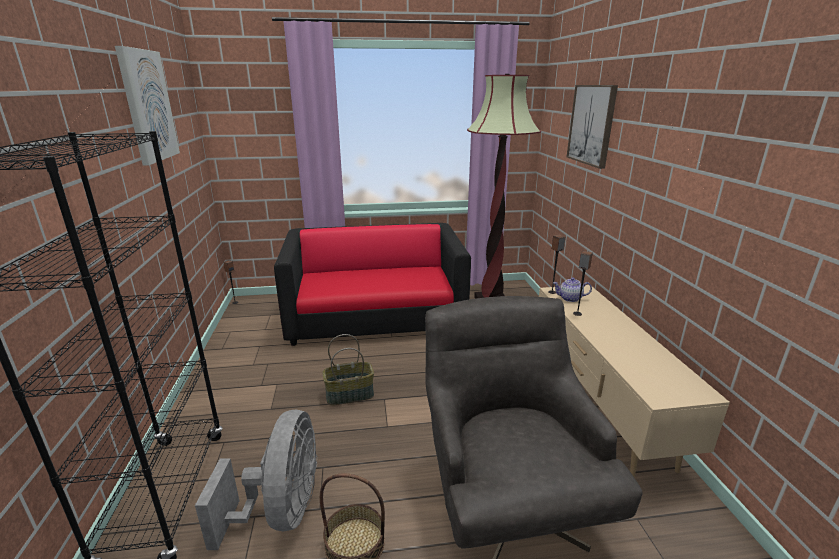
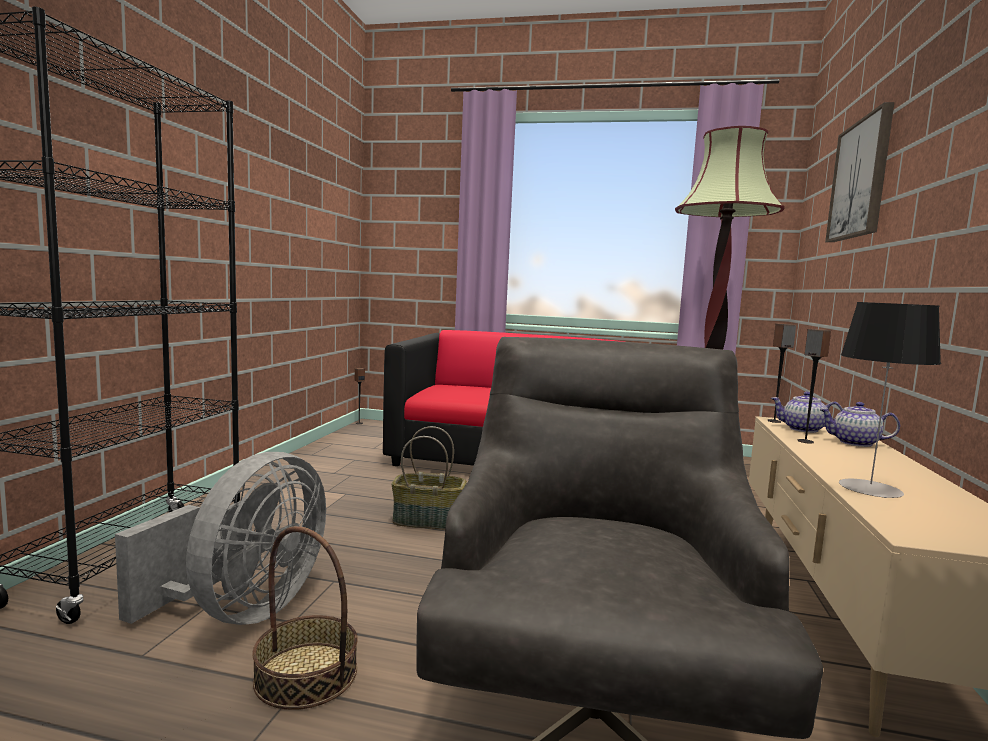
camera: 20 degrees right, 15 degrees down
(148, 106) = (285, 147): picture -> none
(600, 308) = (855, 443): none -> teapot
(625, 358) = (870, 488): none -> table lamp

